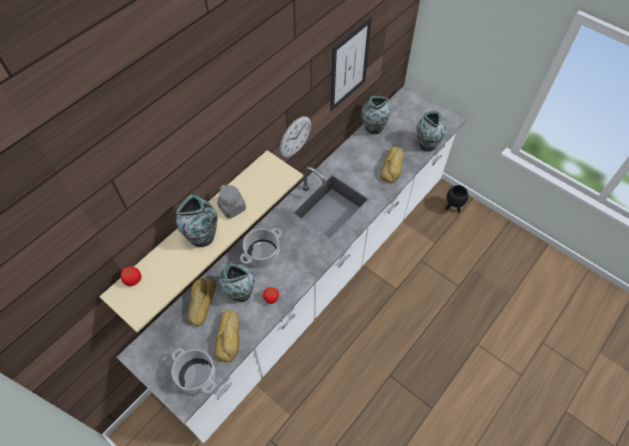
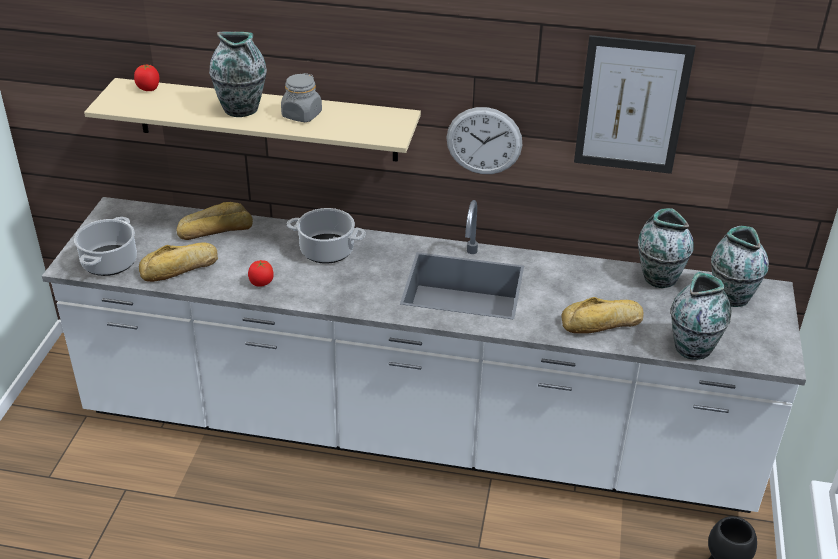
camera: 60 degrees right, 20 degrees down
(240, 292) = (251, 253): vase -> vase (731, 296)

